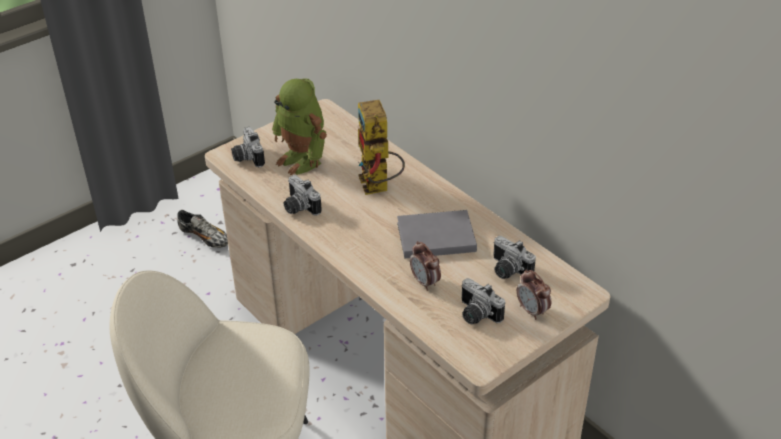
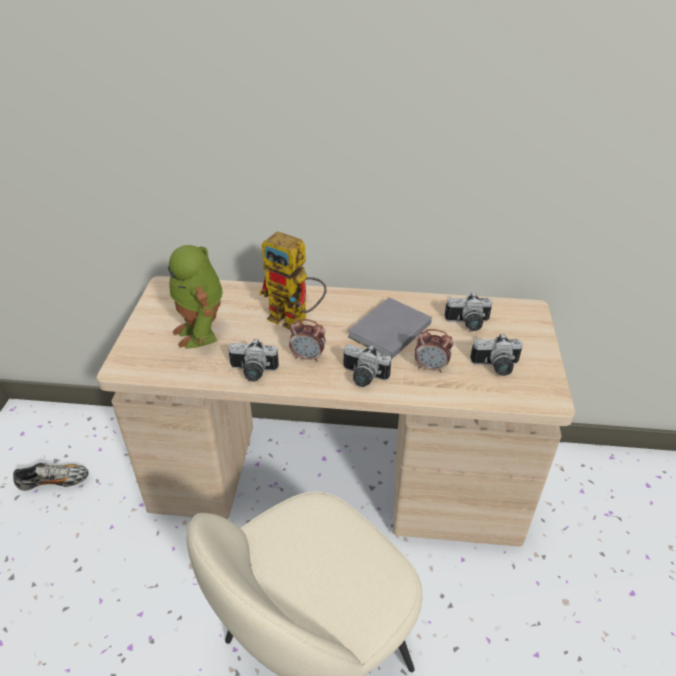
camera: 45 degrees left, 0 degrees up
(246, 157) = (145, 358): camera -> camera (362, 377)
(303, 159) = (201, 333): toy robot -> toy robot turned 60 degrees clockwise
(532, 311) = (522, 340): alarm clock -> alarm clock (308, 357)

